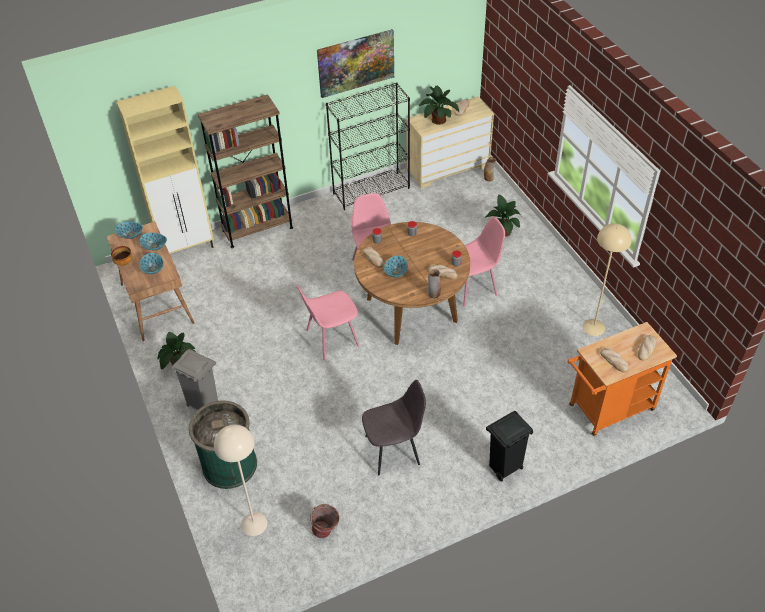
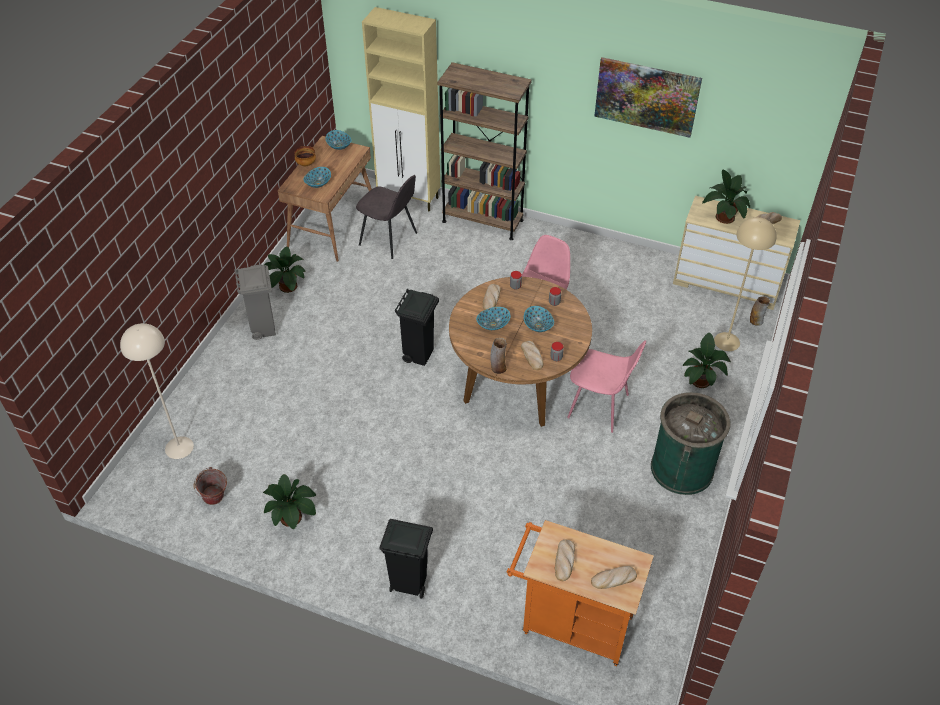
camera: 45 degrees right, 0 degrees up
(154, 246) = (343, 166): bowl -> bowl (538, 325)
(229, 465) = (221, 389): green trash can -> green trash can (682, 468)
(331, 339) = (419, 354): pink chair -> black trash can
(371, 190) = (623, 255): black bookcase -> none
(389, 496) = (292, 518): none -> potted plant
(394, 450) = (345, 485): grey chair -> grey chair (389, 239)
(593, 327) = (667, 539): beige floor lamp -> beige floor lamp (726, 341)

